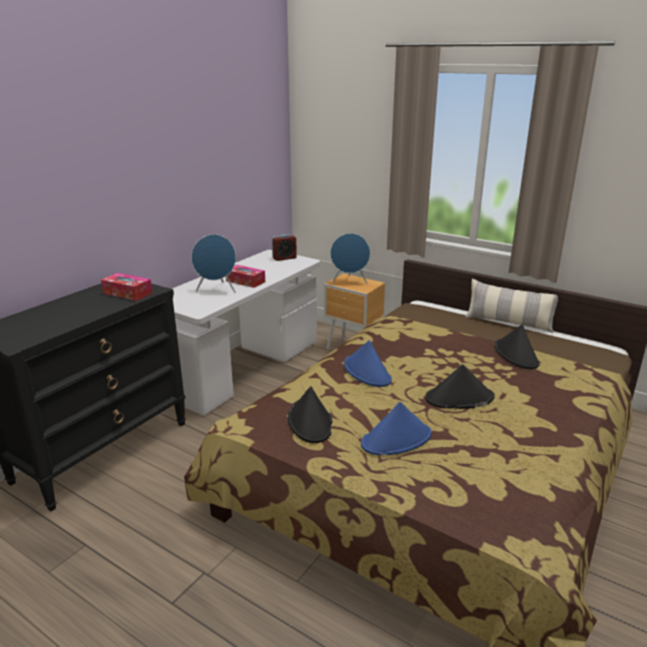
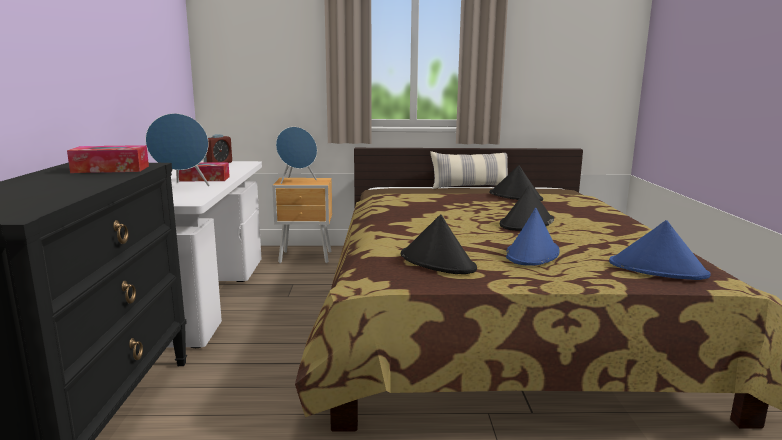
camera: 35 degrees left, 10 degrees down
(367, 372) = (424, 225): blue hat -> blue hat (658, 269)

